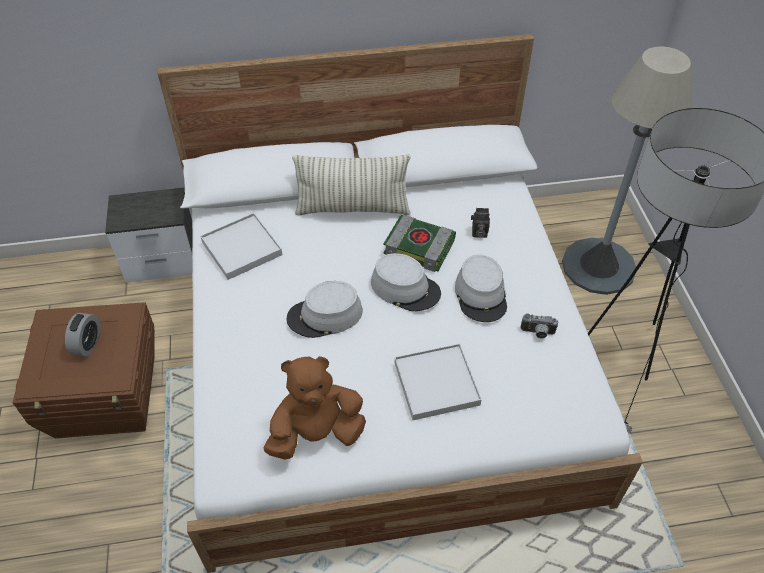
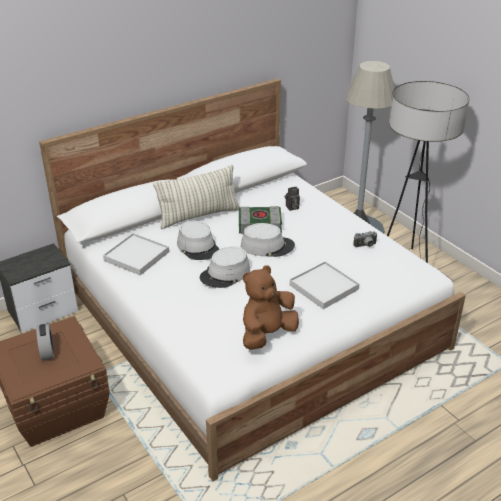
camera: 25 degrees left, 15 degrees down
(481, 295) = (317, 237): grey hat -> grey hat (198, 247)

